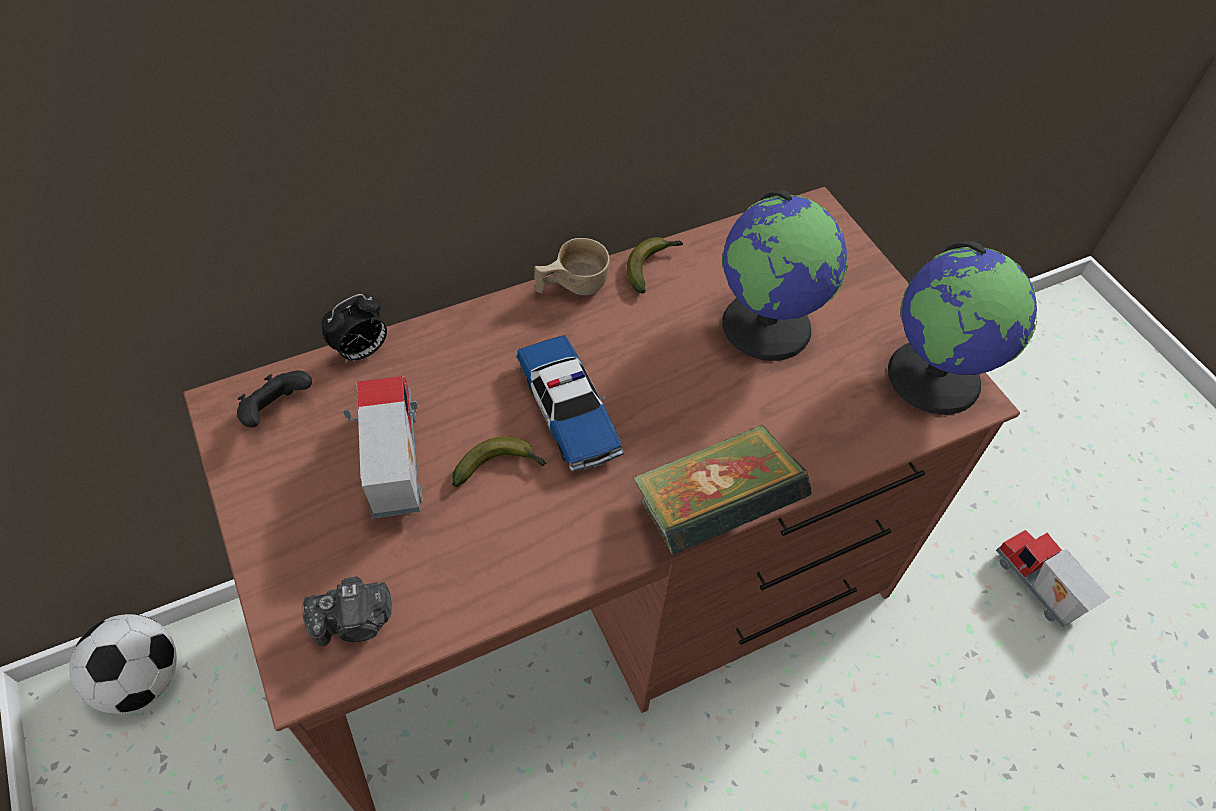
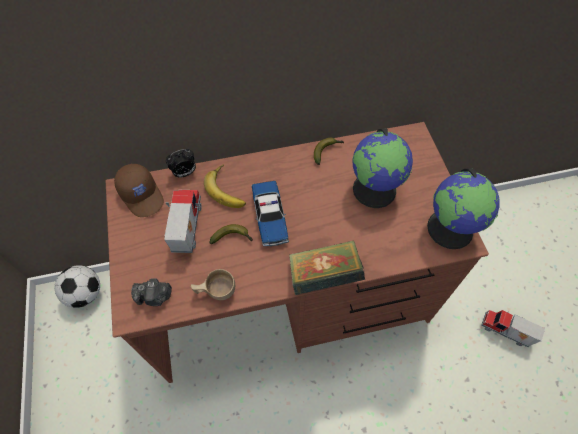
camera: 15 degrees right, 5 degrees up
(276, 411) = (142, 195): black game controller -> brown cap
(465, 370) = (228, 189): none -> banana
(571, 287) = (286, 156): beige cup -> beige cup (215, 291)
(1035, 588) = (505, 332): toy truck -> toy truck turned 45 degrees counterclockwise

